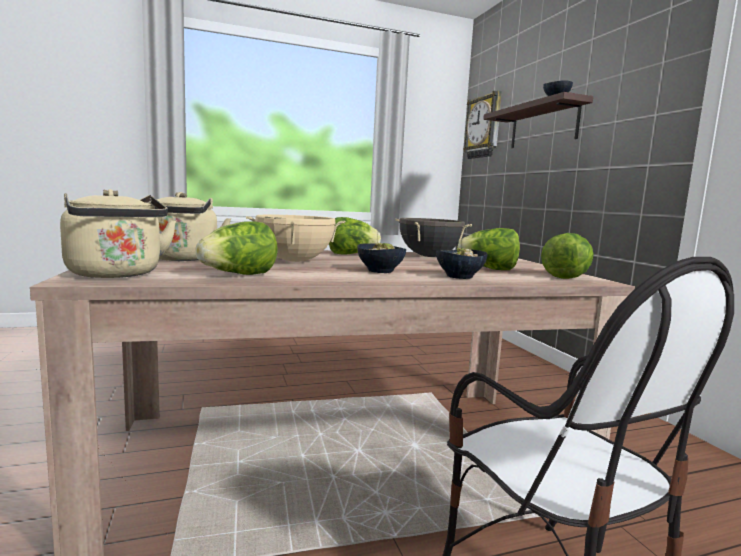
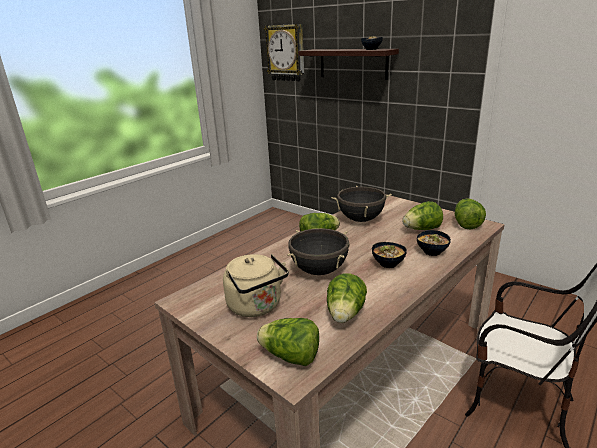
camera: 30 degrees left, 15 degrees up
(117, 274) = (291, 357): beige kettle -> lettuce
(295, 261) = (319, 271): beige cooking pot -> black cooking pot

